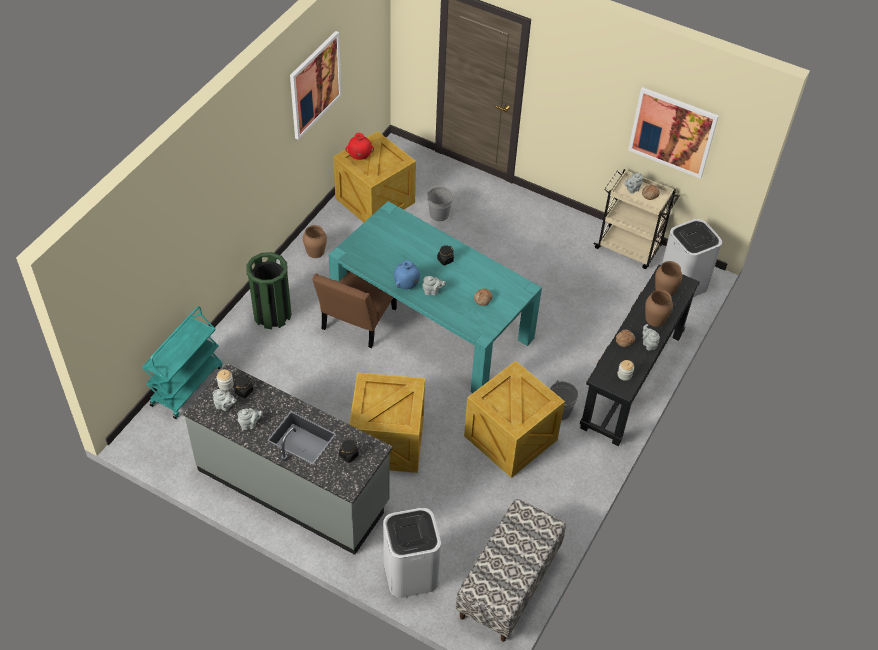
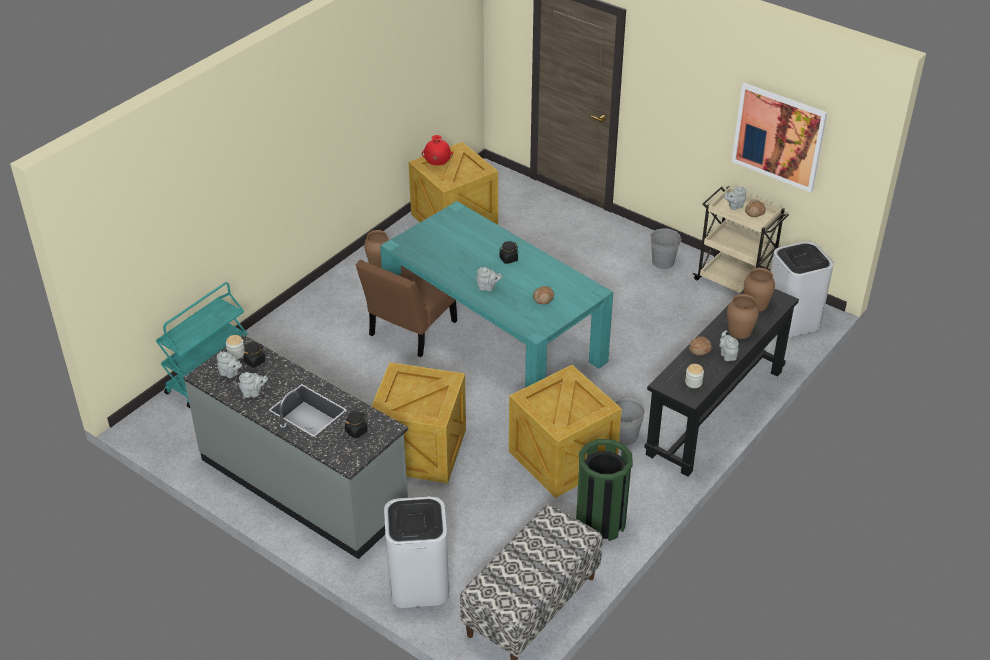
camera: 10 degrees right, 10 degrees down
(272, 314) = (318, 317): green trash can -> green trash can (600, 523)
(315, 85) = (386, 69): picture -> none
(406, 285) = (460, 279): blue vase -> none
(439, 214) = (523, 236): grey bucket -> grey bucket (663, 262)

